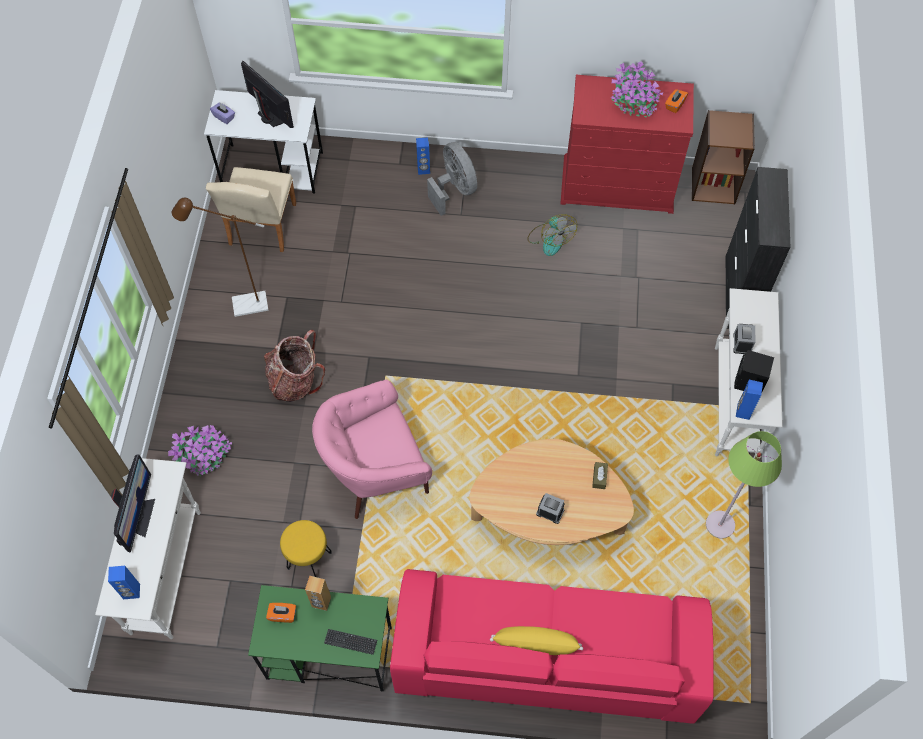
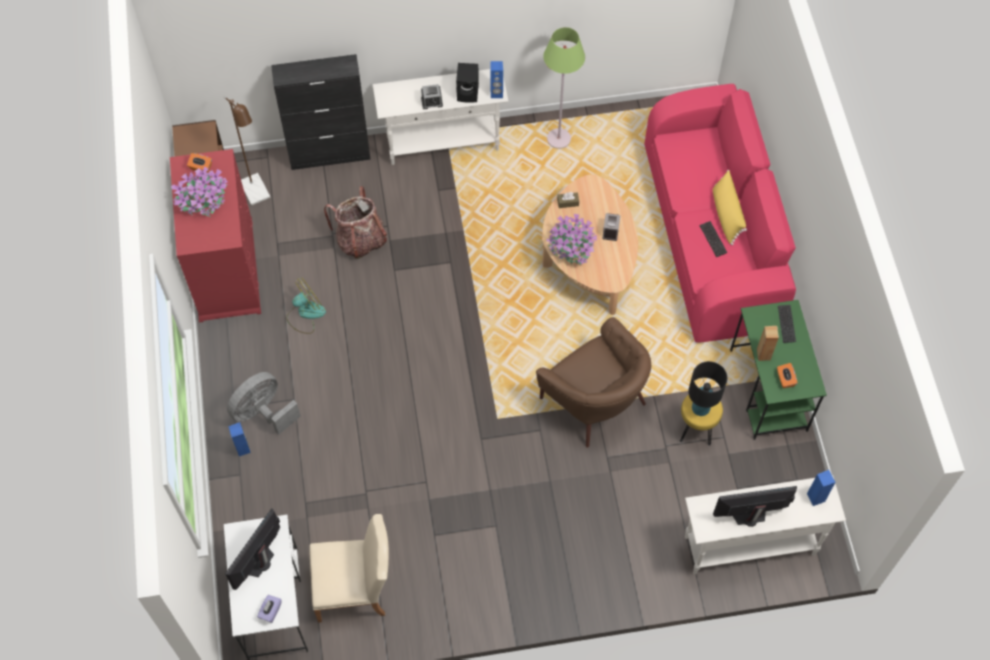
camera: 105 degrees left, 0 degrees up
(204, 456) = (630, 552): potted plant -> potted plant (571, 249)
(243, 305) = (455, 574): brown floor lamp -> brown floor lamp (257, 194)
(295, 380) = (526, 496): backpack -> backpack (361, 240)
(301, 537) = (700, 408): none -> black table lamp
(375, 469) = (594, 400): pink armchair -> brown armchair
(505, 617) = (713, 239): none -> keyboard

